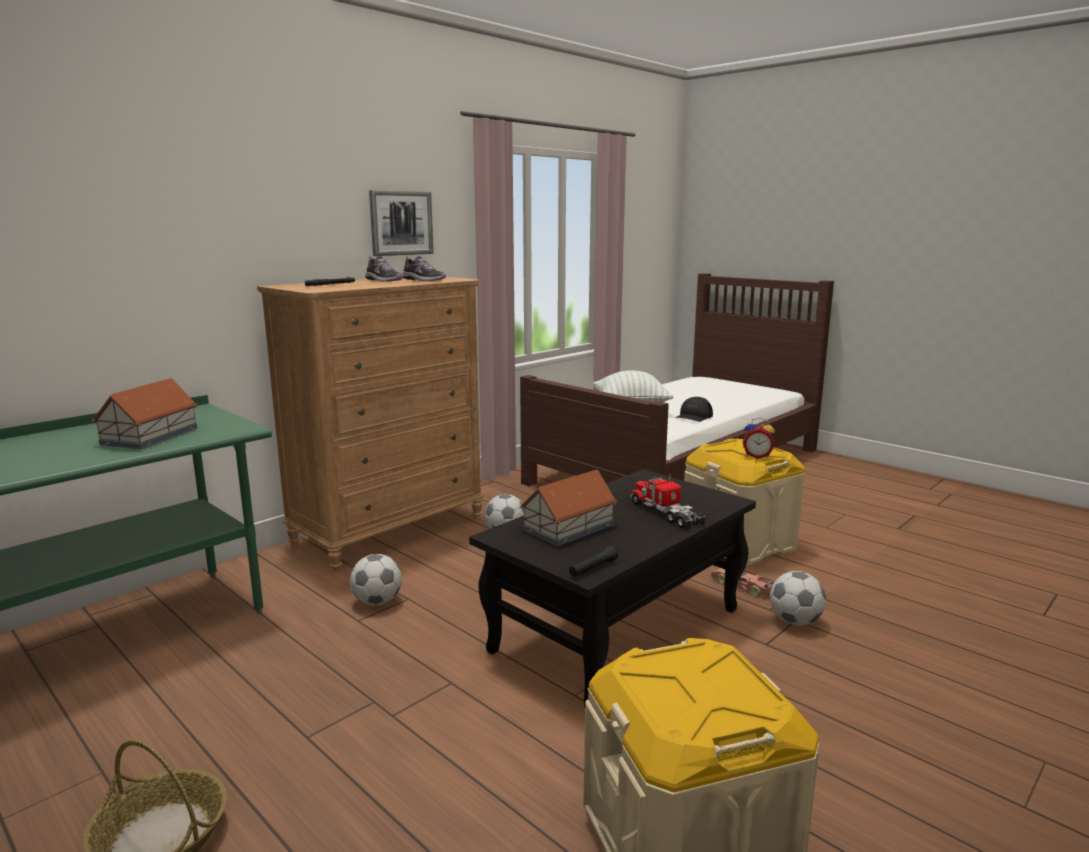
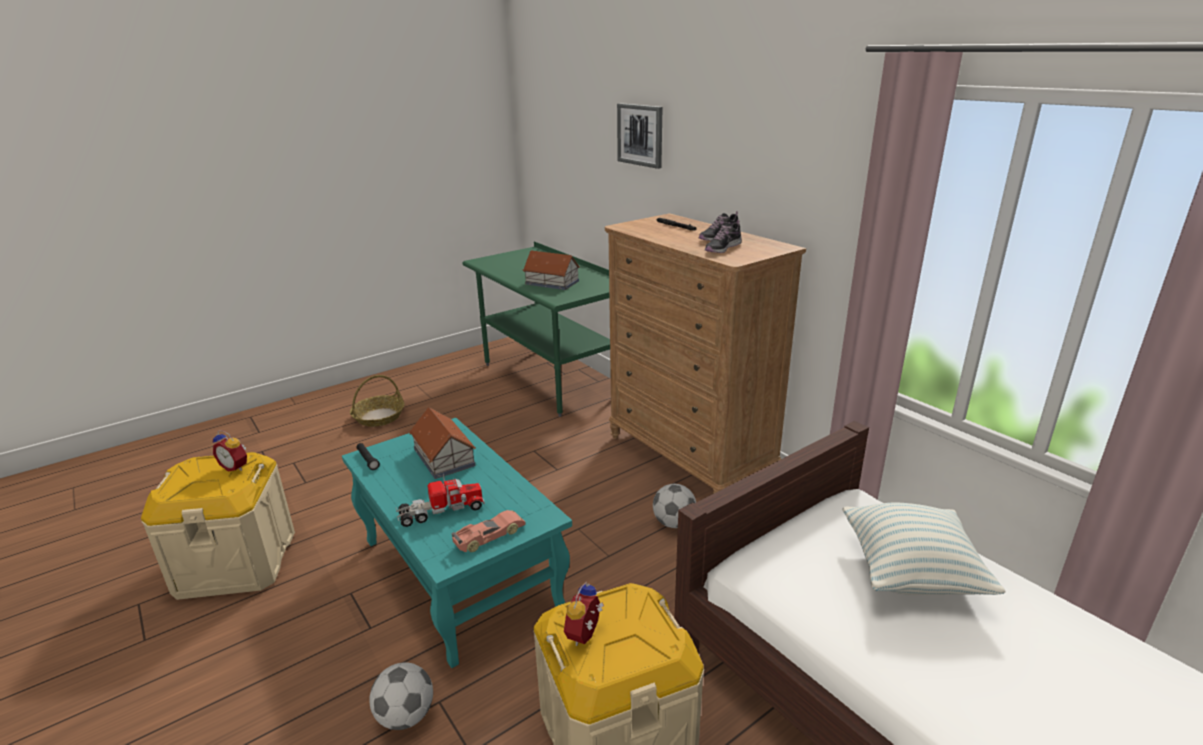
camera: 100 degrees right, 10 degrees up
(377, 602) = (557, 457): football -> none
(401, 223) = (796, 183): picture -> picture (640, 135)
(616, 630) = (459, 572): black coffee table -> turquoise coffee table
(662, 666) = (236, 467): none -> alarm clock
(693, 416) = (875, 646): black cap -> none
(741, 586) = (499, 694): toy car -> toy car (489, 536)

